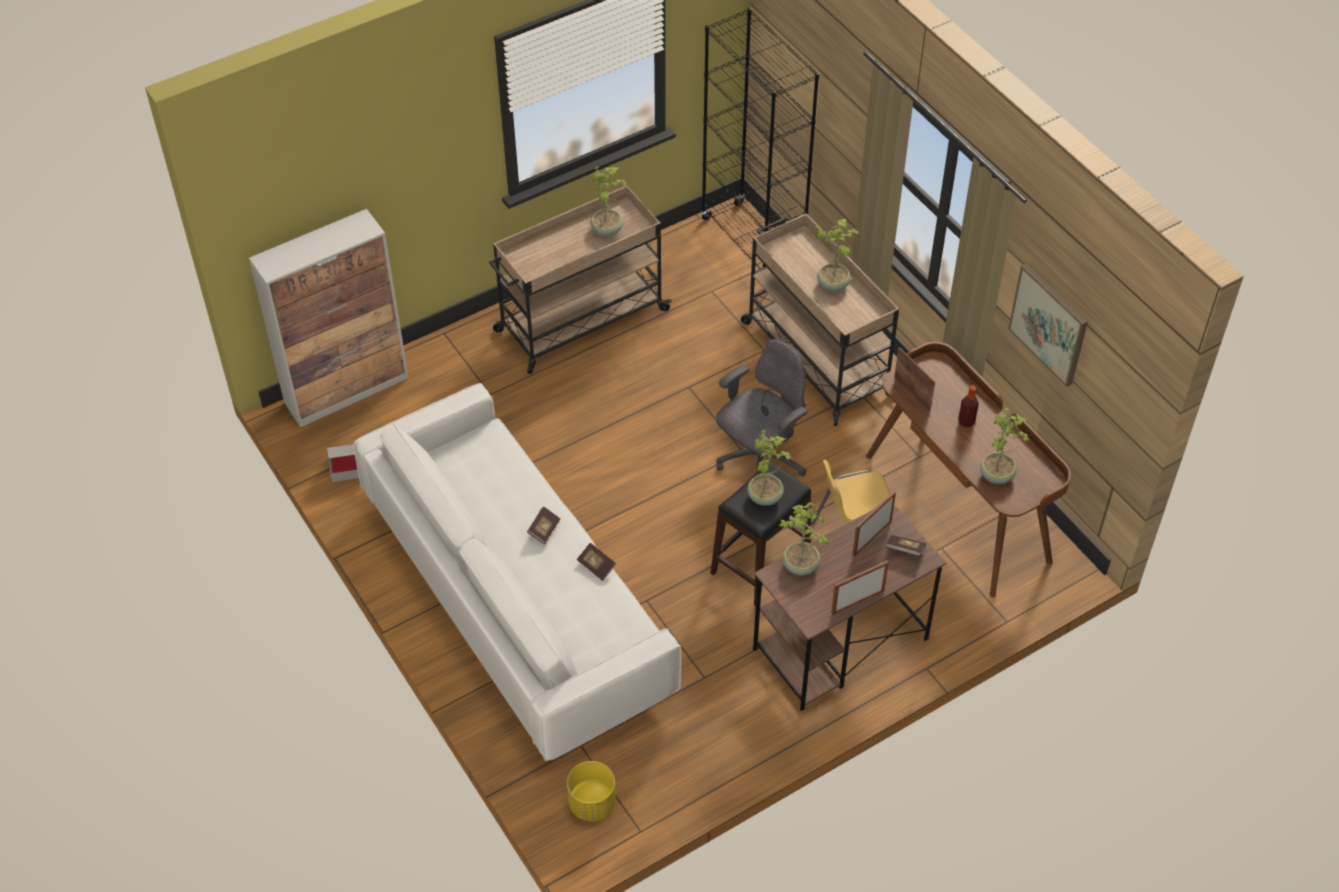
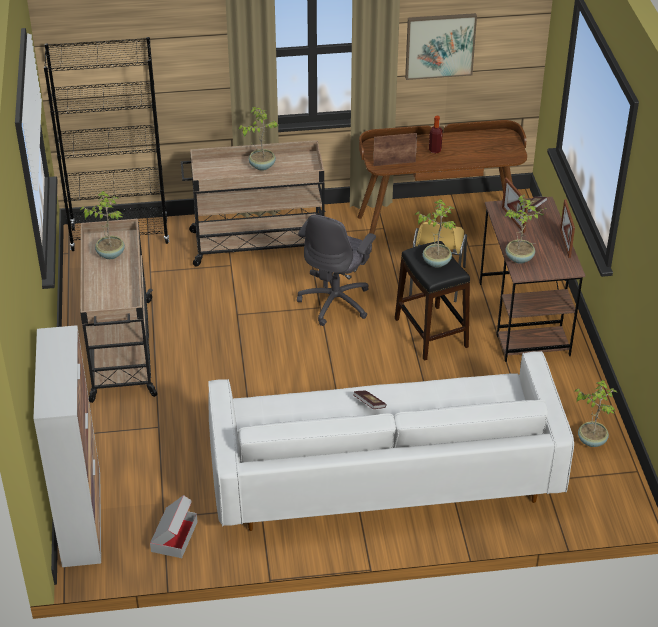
camera: 65 degrees left, 10 degrees down
(591, 803) = (601, 490): yellow planter -> none
(596, 566) = (423, 386): book -> none
(760, 461) = (336, 302): grey office chair -> grey office chair turned 135 degrees counterclockwise
(997, 475) = (489, 153): potted plant -> potted plant (592, 440)

